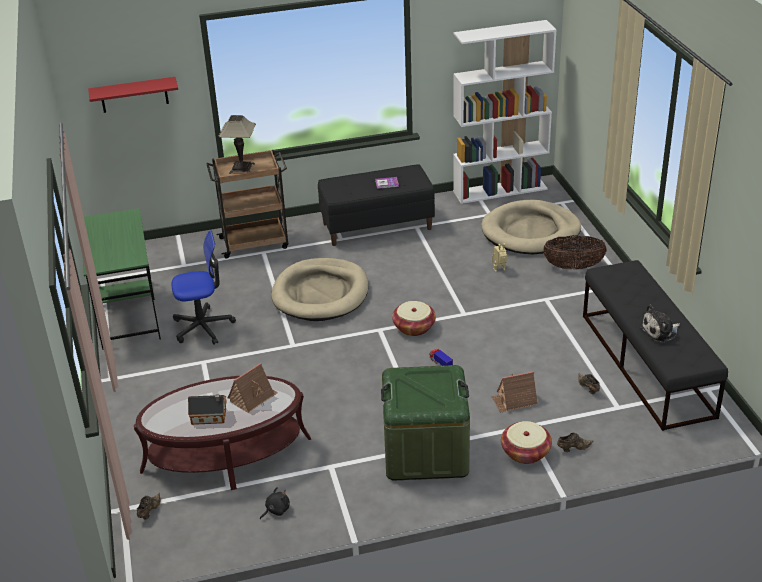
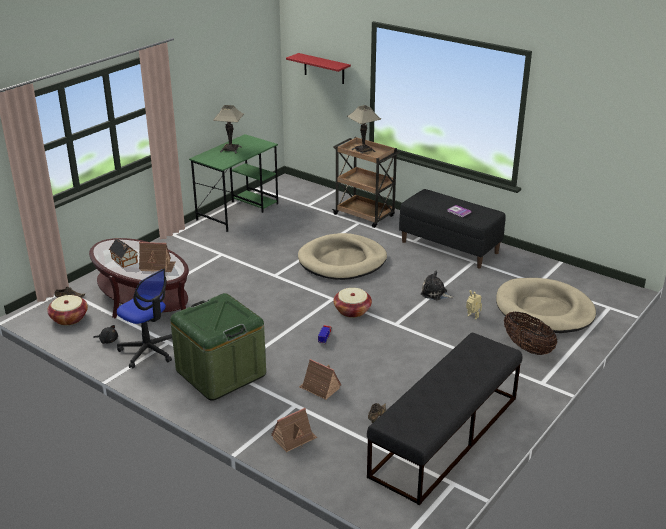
camera: 50 degrees right, 5 degrees down
(105, 240) = (230, 149): none -> table lamp
(203, 327) = (255, 239): office chair -> office chair (149, 351)
(500, 190) = (578, 274): white bookcase -> none
(525, 452) = (265, 417): basket -> basket (69, 318)
(573, 448) = (294, 438): brown shoe -> toy house
(660, 332) = (428, 398): plush toy -> plush toy (435, 294)

